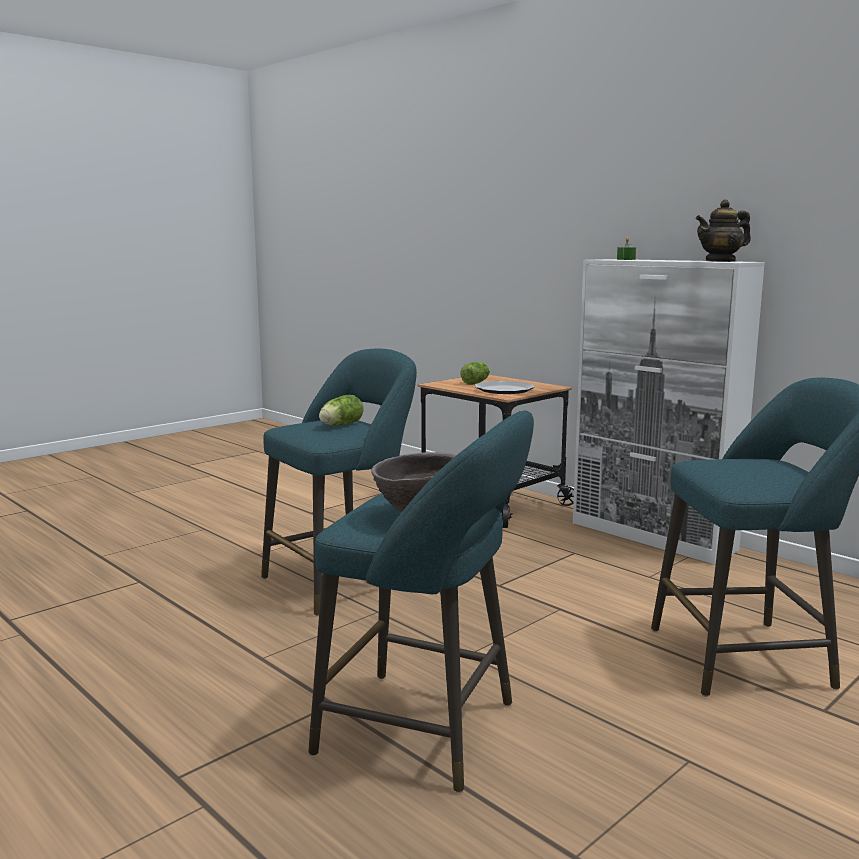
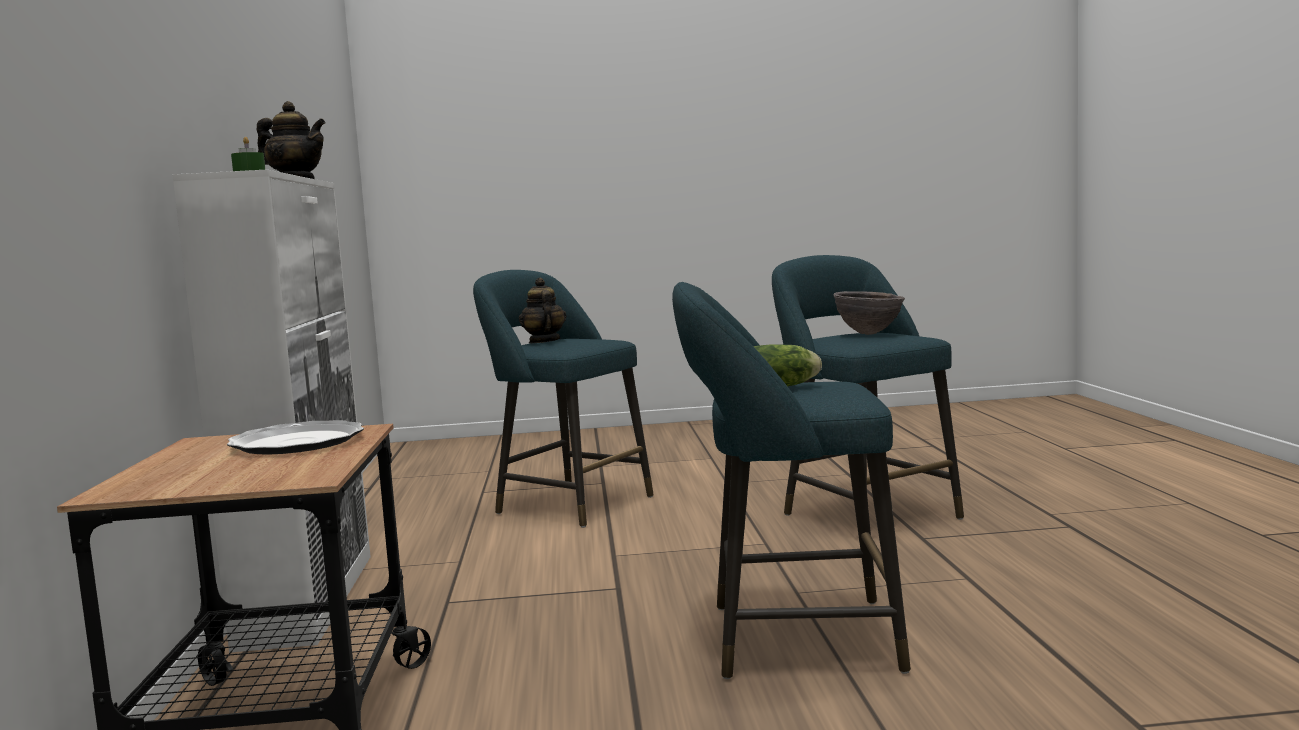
camera: 140 degrees left, 5 degrees down
(477, 382) = (234, 470): lettuce -> none
(772, 465) = (544, 341): none -> teapot

